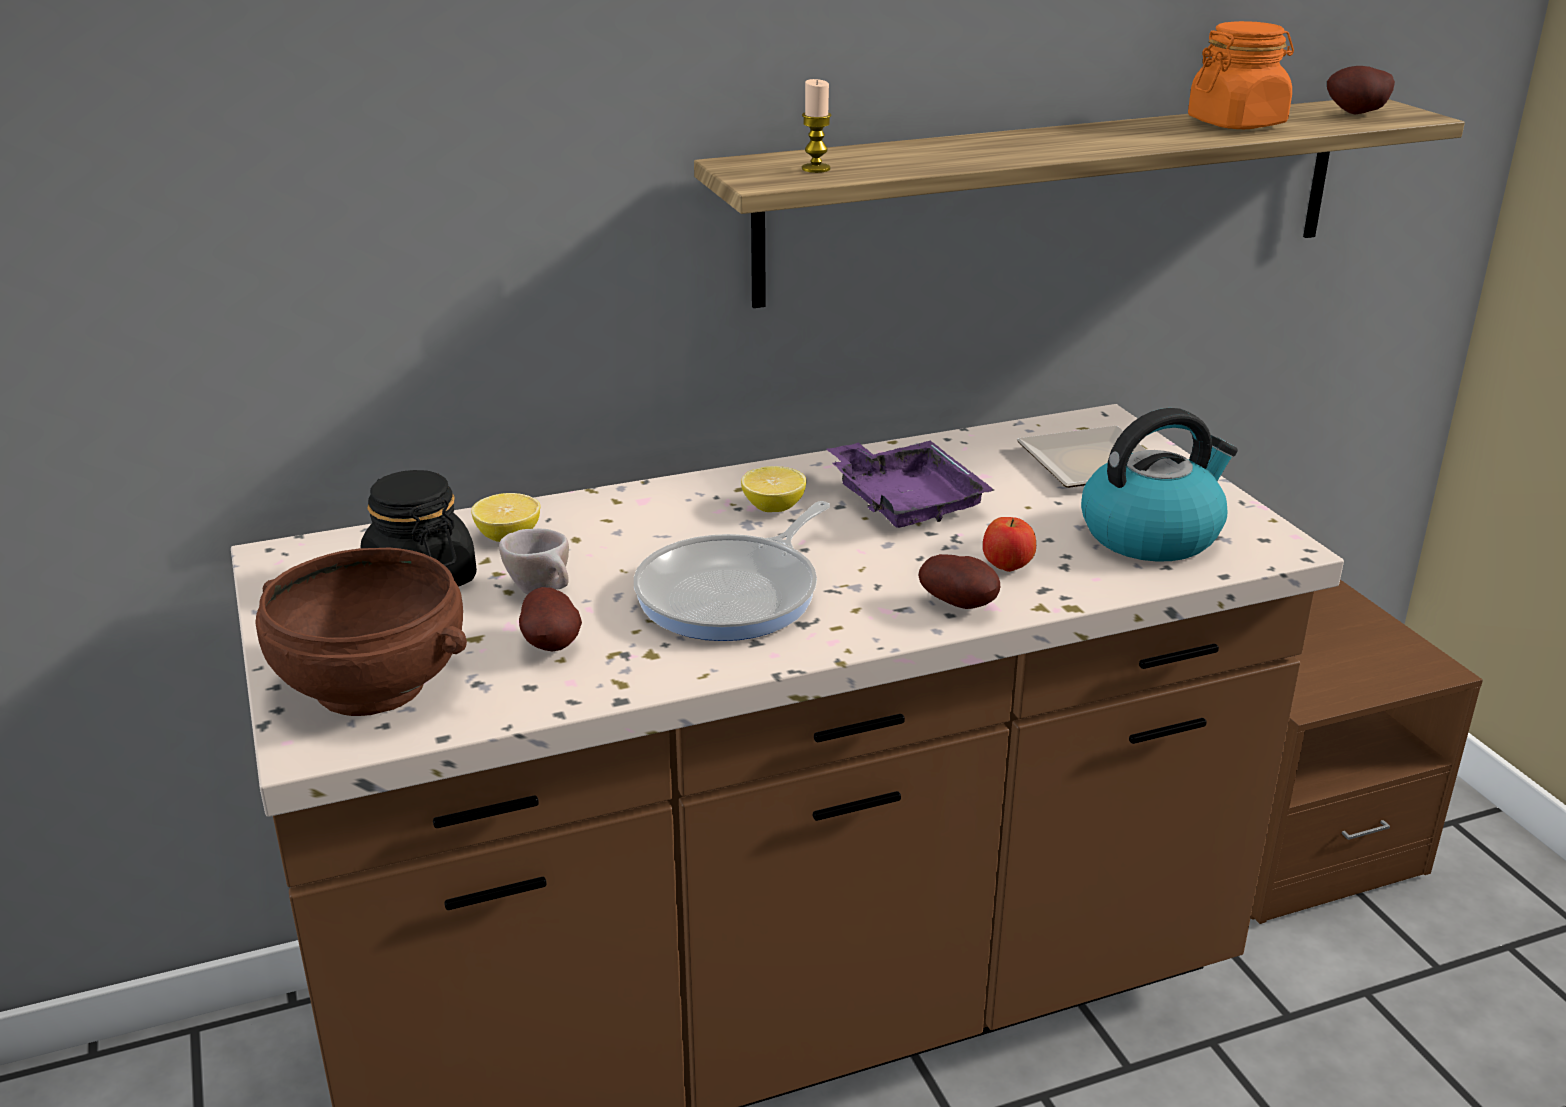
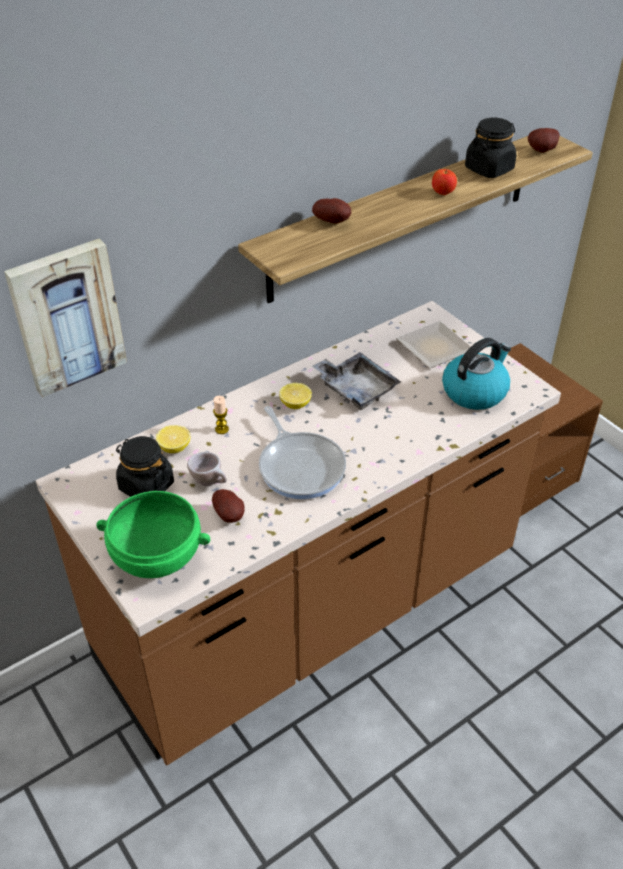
camera: 15 degrees left, 15 degrees up
(326, 213) = (66, 316): none -> picture
(369, 687) = (156, 558): brown bowl -> green bowl
(734, 594) = (300, 466): frying pan -> frying pan turned 45 degrees counterclockwise
(816, 169) = (304, 245): candle -> candle (222, 429)
(905, 501) = (356, 388): purple tray -> grey tray
(961, 605) = (405, 453): potato -> potato (333, 222)
(1007, 567) = (417, 425): apple -> apple (443, 193)
(1236, 123) = (489, 169): orange jar -> black jar

